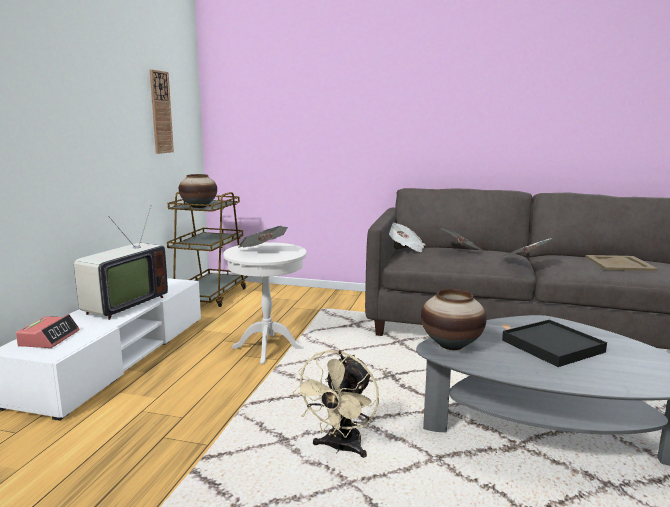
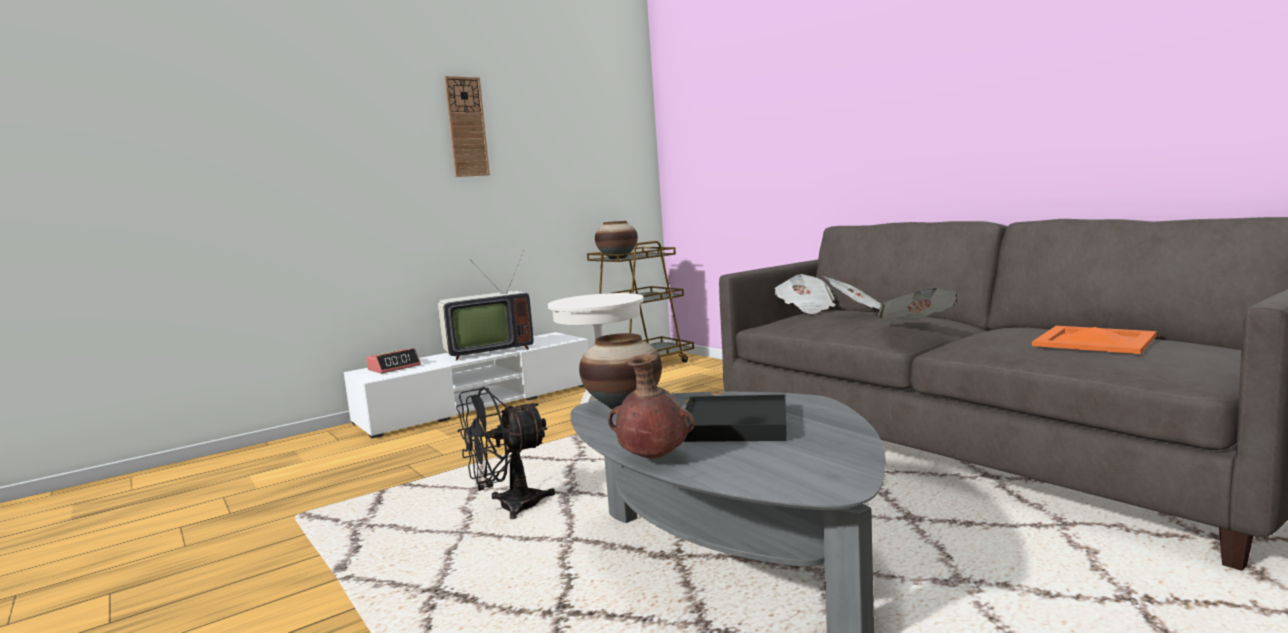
camera: 40 degrees right, 5 degrees down
(161, 112) = (584, 155): wall clock -> wall clock (466, 127)
(262, 251) = (593, 299): newspaper -> none
(340, 448) = (508, 508): beige fan -> black fan
(578, 384) = (652, 459): none -> brown vase
(619, 263) = (1093, 340): beige tray -> orange tray

